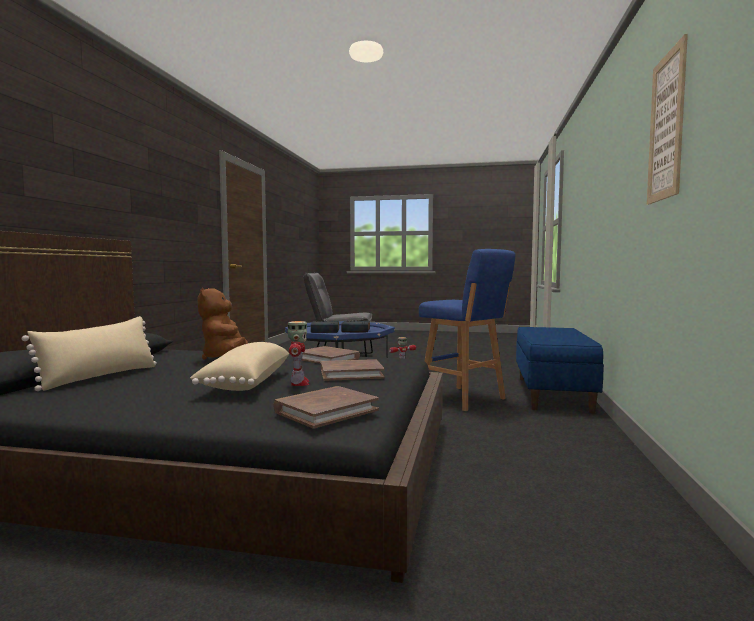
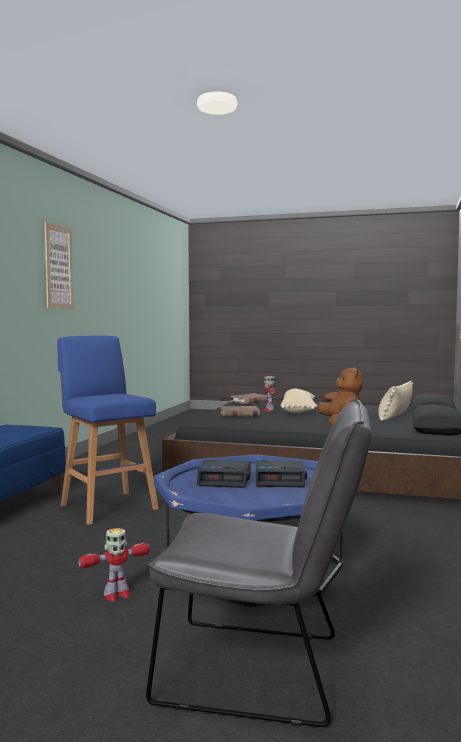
camera: 175 degrees left, 0 degrees up
(328, 359) = (257, 424): brown book -> none

